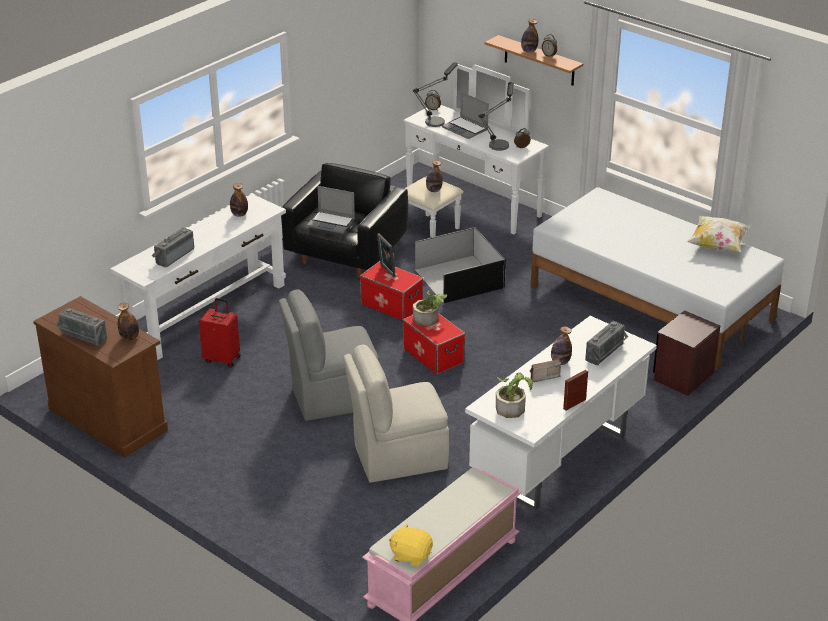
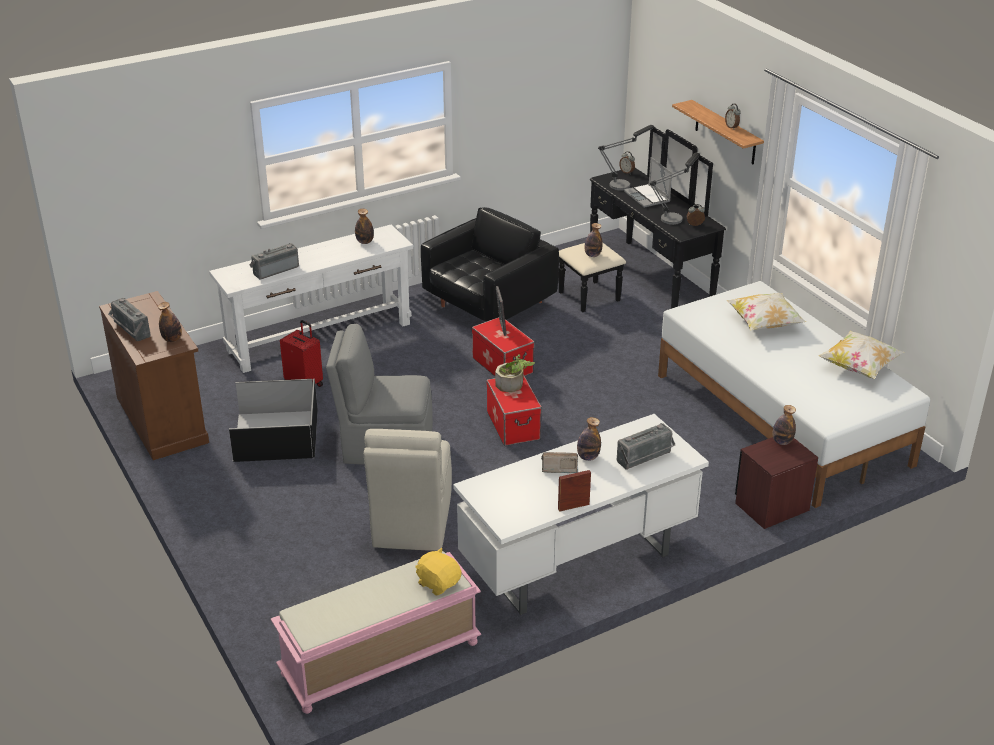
camera: 20 degrees right, 0 degrees up
(332, 223) = (470, 269): laptop -> none
(397, 457) = (411, 522): beige chair -> beige chair turned 90 degrees counterclockwise
(411, 555) = (315, 630): yellow plush toy -> yellow plush toy (438, 583)
(458, 278) = (588, 351): black storage box -> black storage box (276, 434)
(464, 209) = (636, 282): white dresser -> black dresser
(512, 406) = (504, 493): potted plant -> none
(529, 51) = (713, 120): bottle -> bottle (782, 441)
(623, 223) = (764, 324): none -> pillow

